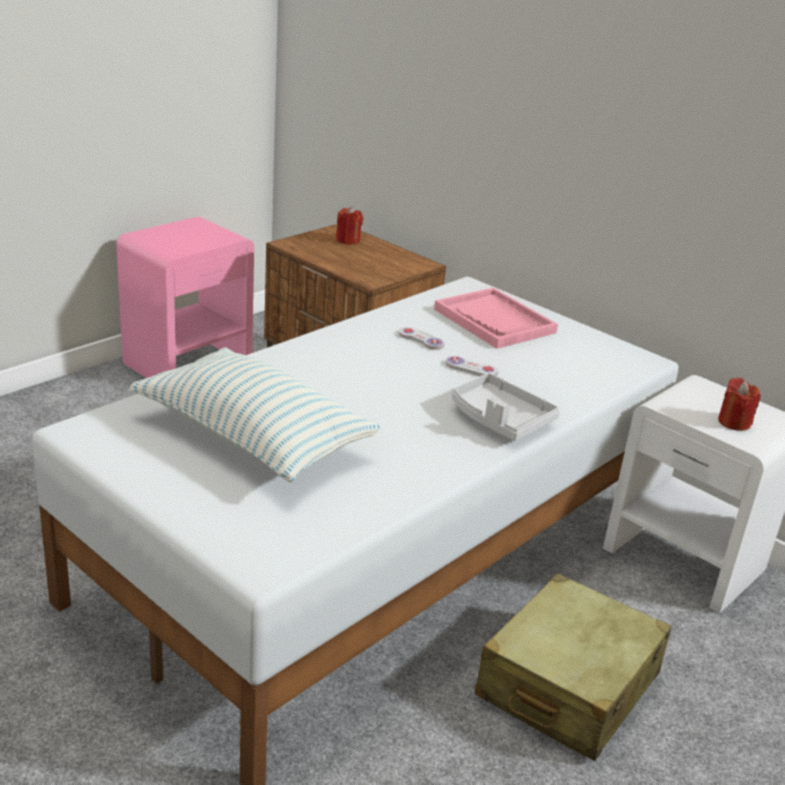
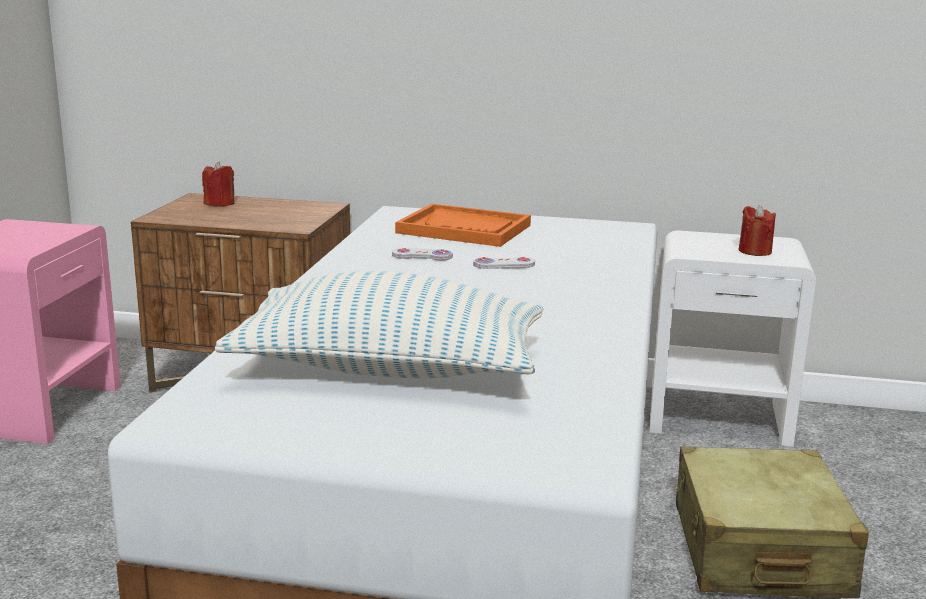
camera: 30 degrees left, 10 degrees down
(494, 321) = (464, 229): pink tray -> orange tray
(499, 419) = (591, 292): grey tray -> none

